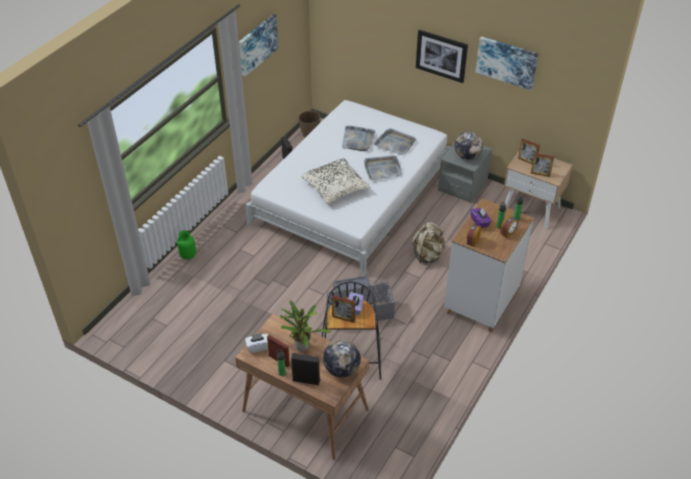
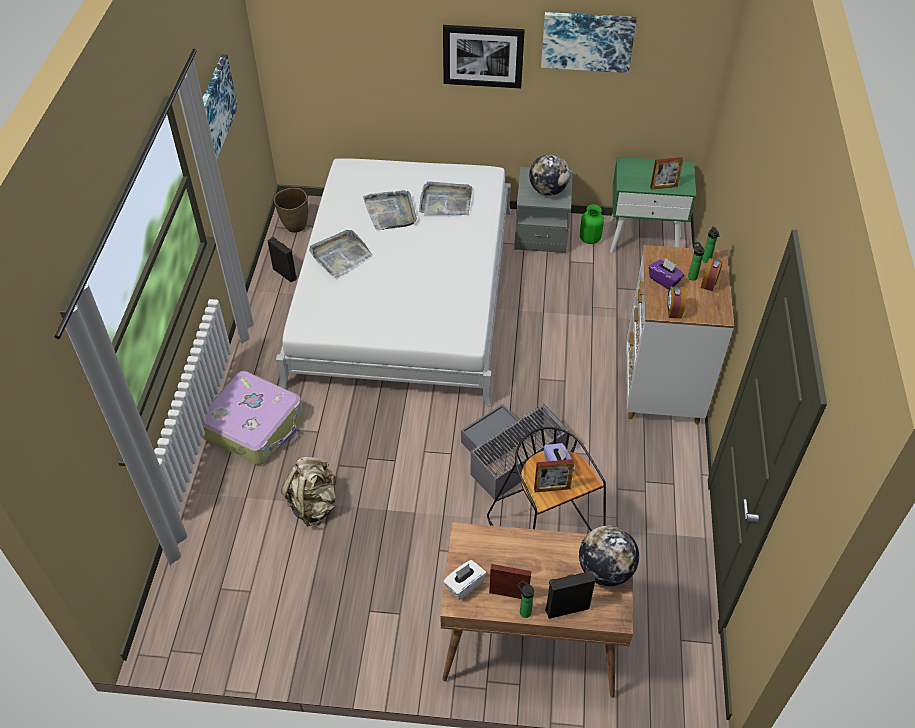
camera: 25 degrees left, 5 degrees up
(188, 255) = (218, 466): green vase -> green vase (590, 238)
(220, 240) = (254, 425): none -> suitcase
(301, 345) = (525, 556): potted plant -> none
(335, 187) = (402, 291): beige pillow -> none
(382, 169) = (450, 244): grey tray -> grey tray (340, 255)
(428, 255) = (555, 345): beige backpack -> beige backpack (314, 504)
(527, 161) = (636, 174): picture frame -> none
(531, 209) = (644, 237): beige nightstand -> green nightstand

